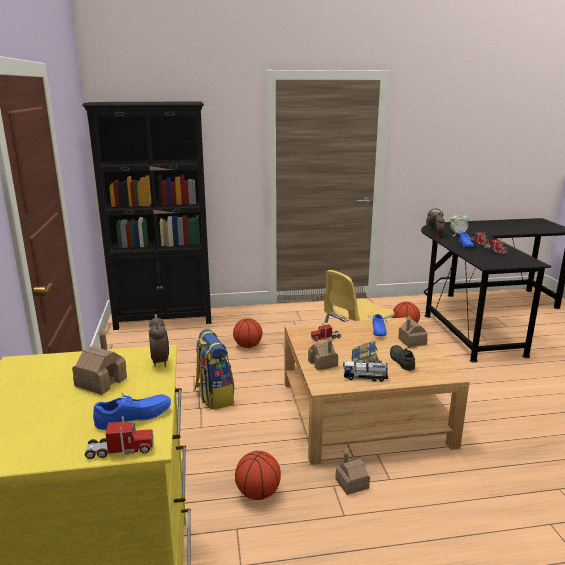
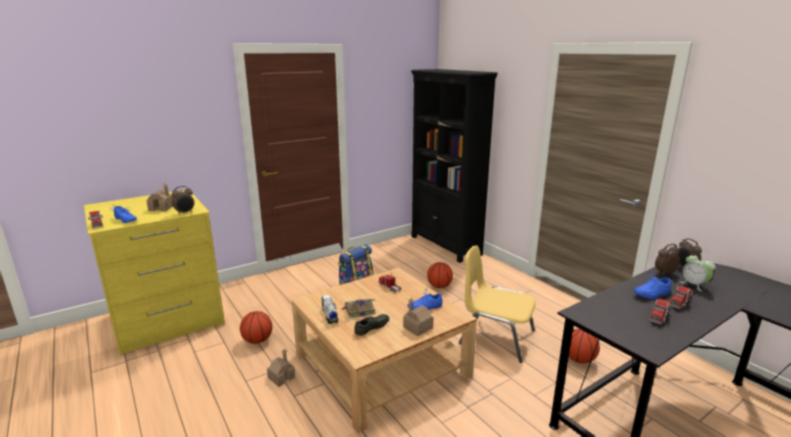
camera: 65 degrees right, 0 degrees up
(323, 363) = (342, 294): toy house -> none

